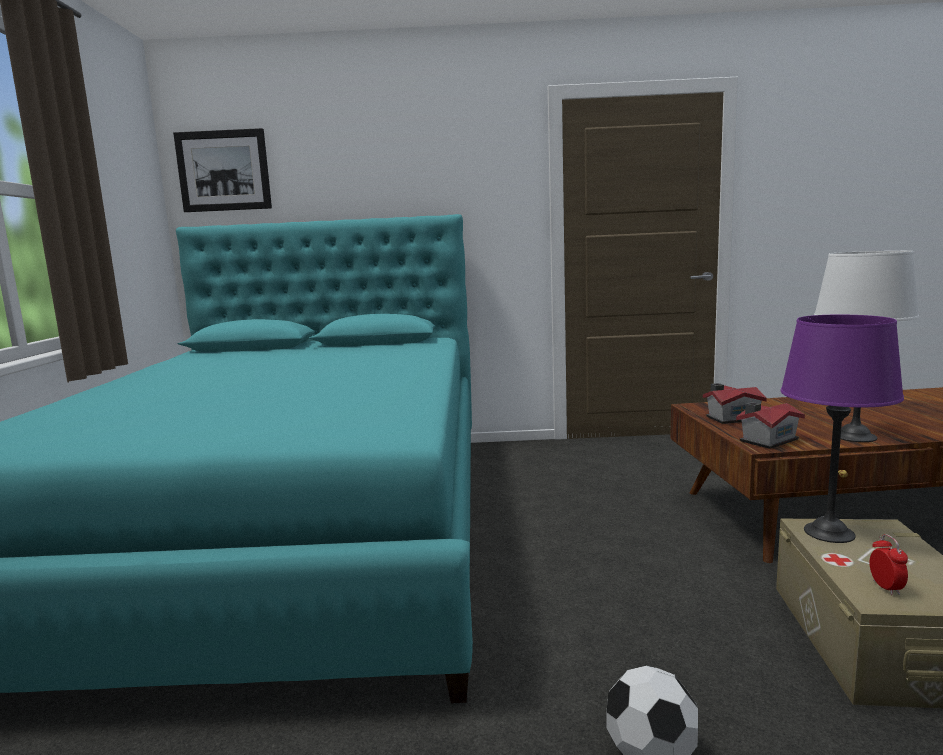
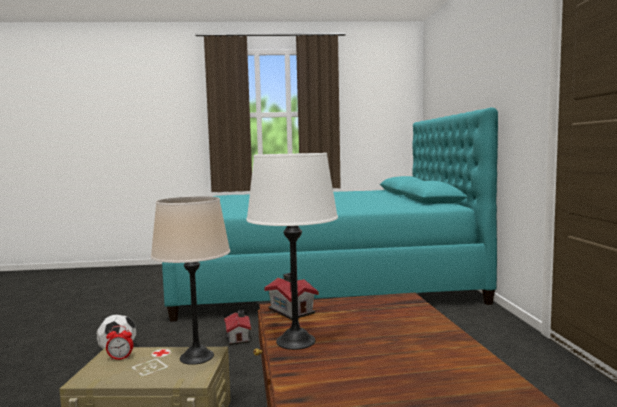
camera: 85 degrees right, 5 degrees down
(223, 171) = (434, 88): picture -> none
(731, 418) = (363, 306): toy house -> toy house (238, 337)
(829, 532) = (197, 357): purple table lamp -> beige table lamp

